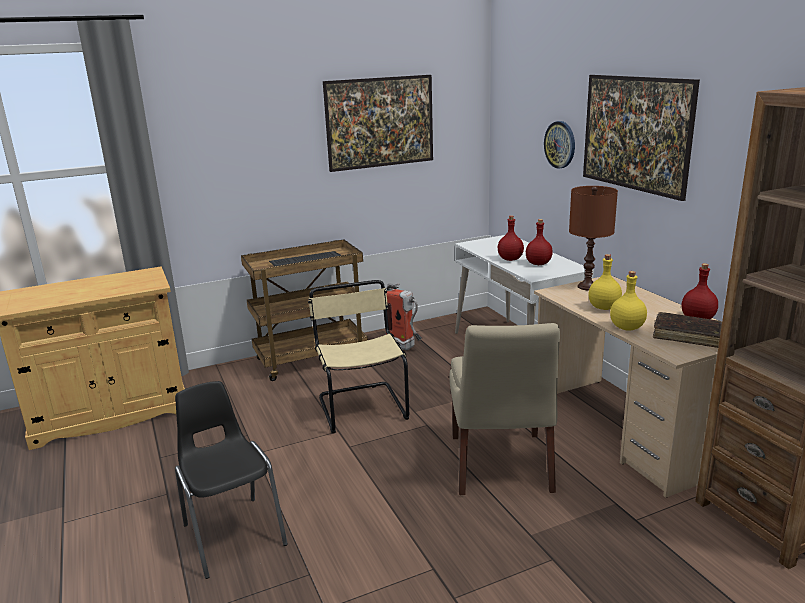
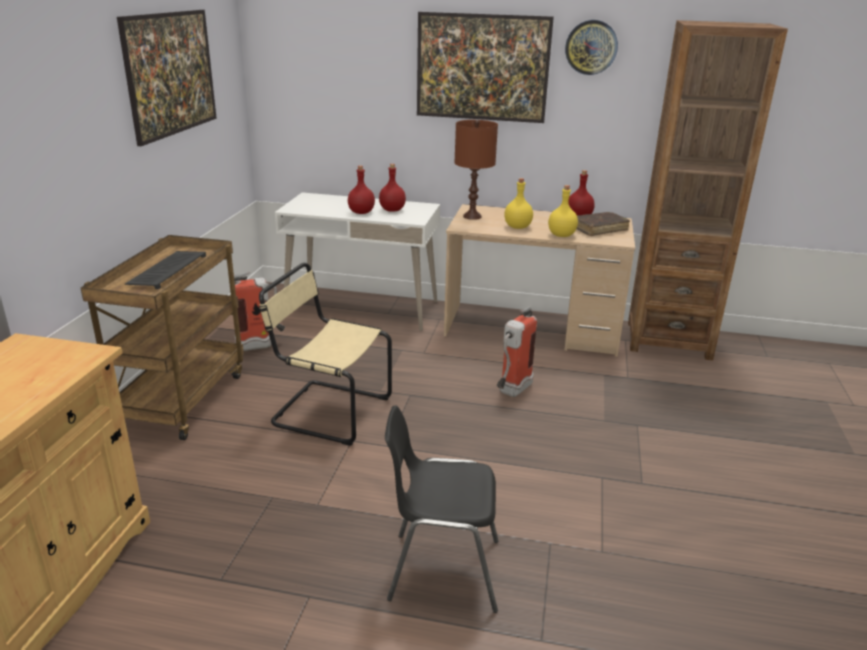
camera: 55 degrees left, 5 degrees up
(500, 466) = (511, 392): beige chair -> fire extinguisher
(560, 144) = (376, 86): wall clock -> wall clock (591, 47)

